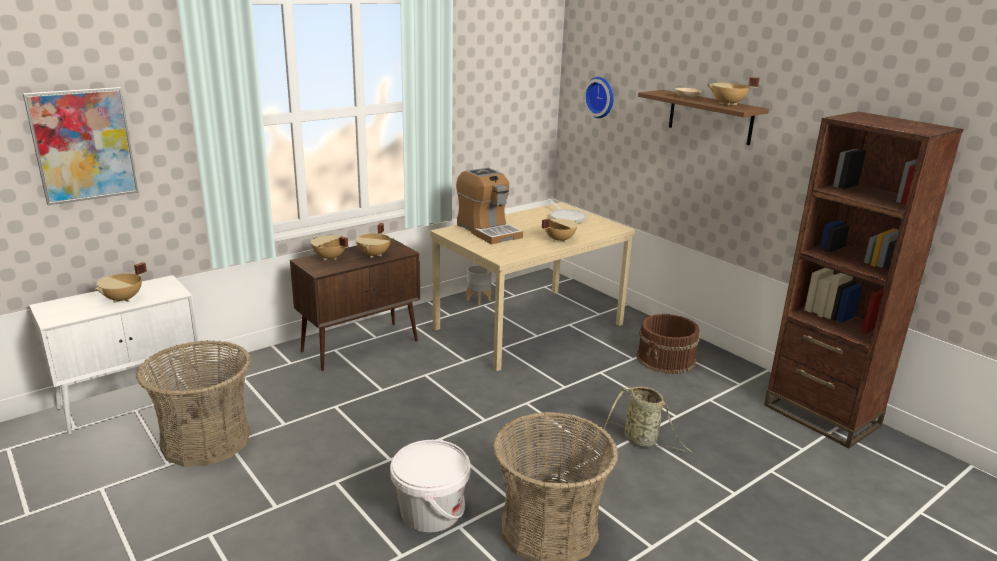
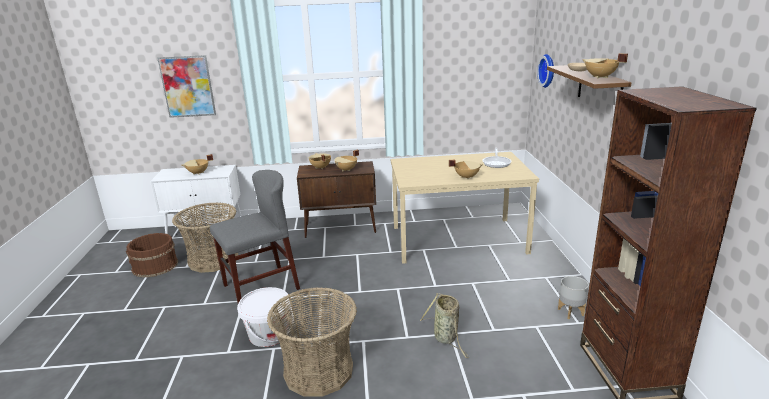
camera: 35 degrees right, 0 degrees up
(339, 456) = (261, 287): none -> grey chair
(479, 300) = (444, 215): grey planter -> grey planter (571, 312)
(488, 231) = (426, 164): coffee machine -> none
(666, 359) = (536, 287): brown bucket -> brown bucket (155, 266)

